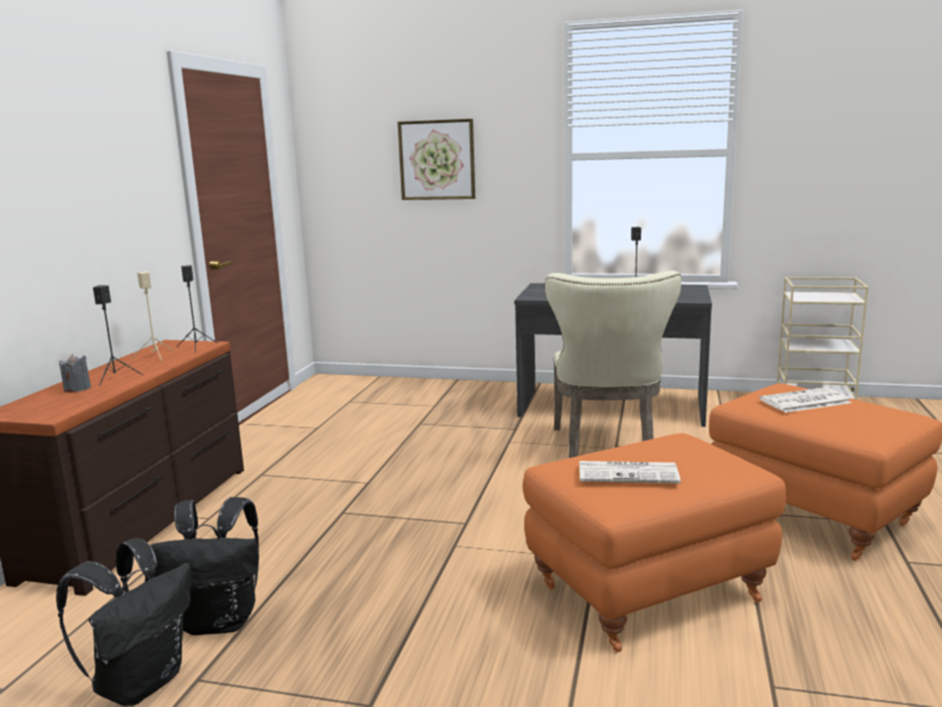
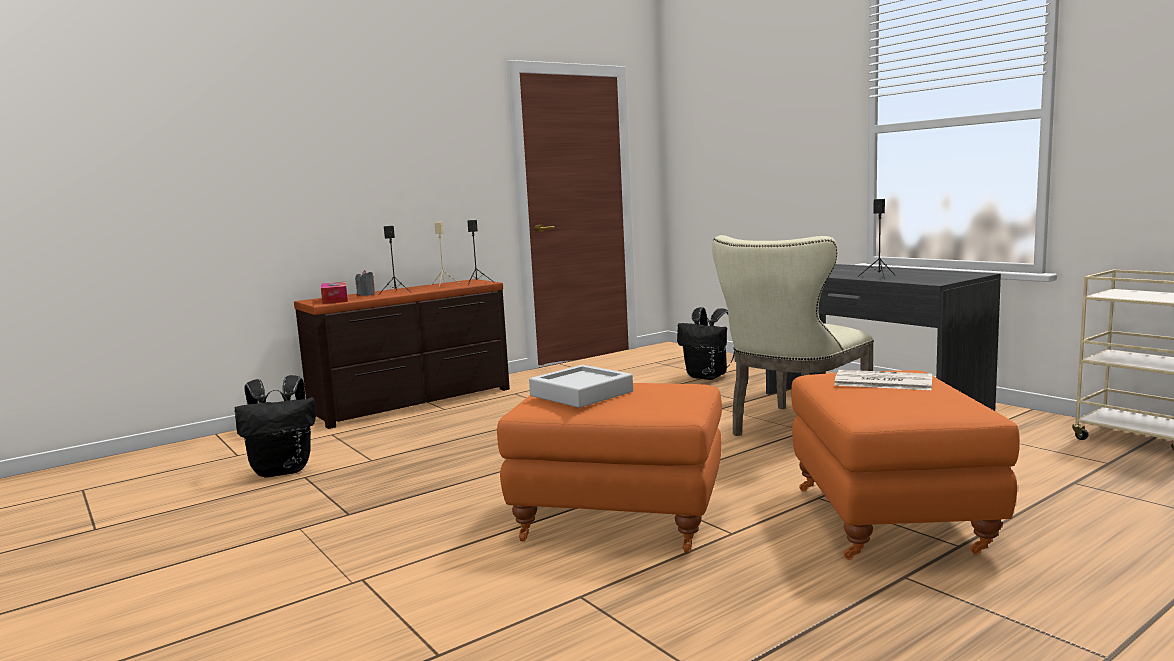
camera: 40 degrees right, 5 degrees down
(51, 406) = (335, 300): none -> tissue box
(220, 621) = (359, 457): black backpack -> black backpack (708, 376)
(437, 160) = (760, 140): picture -> none
(629, 473) = (581, 394): newspaper -> grey tray

